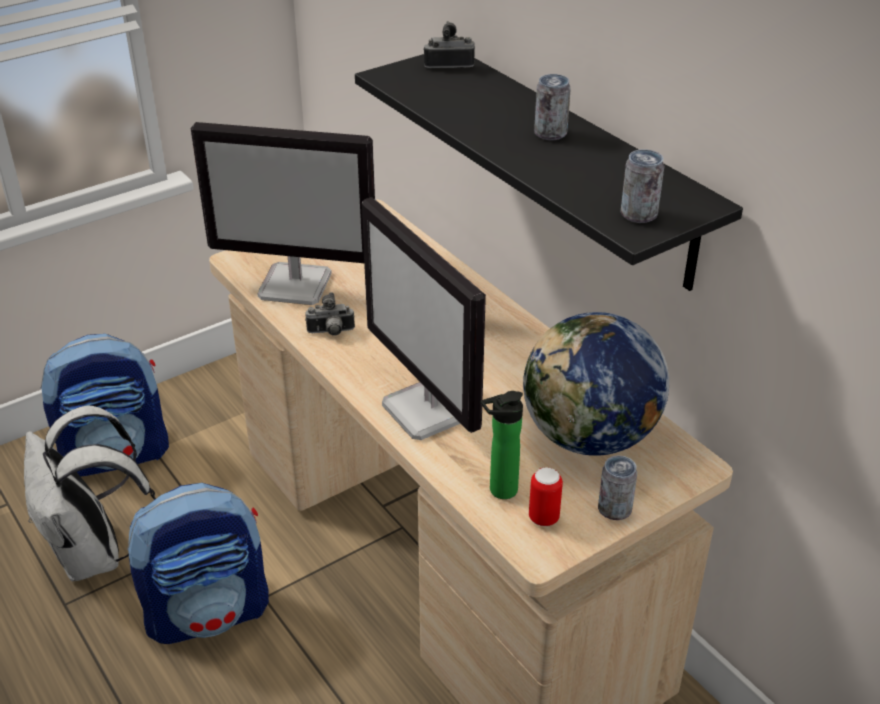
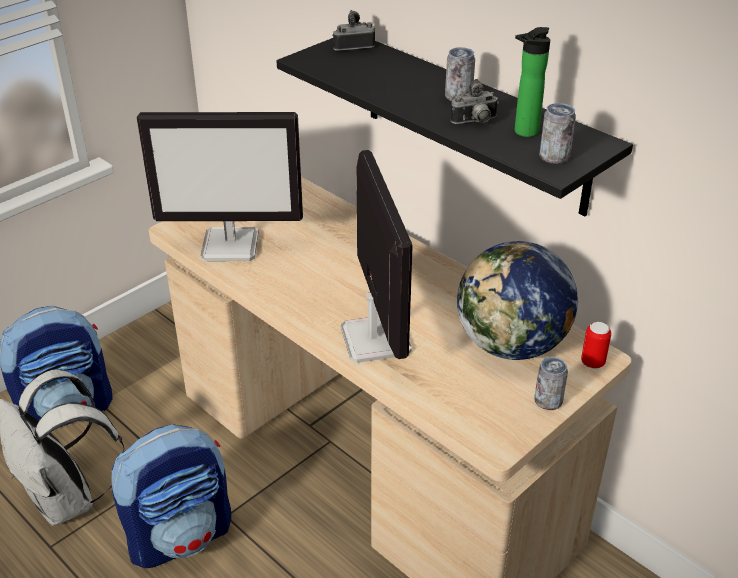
camera: 10 degrees left, 0 degrees up
(331, 332) = (273, 282): camera -> camera (475, 122)
(429, 411) = (374, 339): monitor -> monitor turned 150 degrees counterclockwise
(499, 491) = (451, 398): bottle -> bottle (523, 132)
(543, 518) = (493, 416): can -> can (592, 363)

